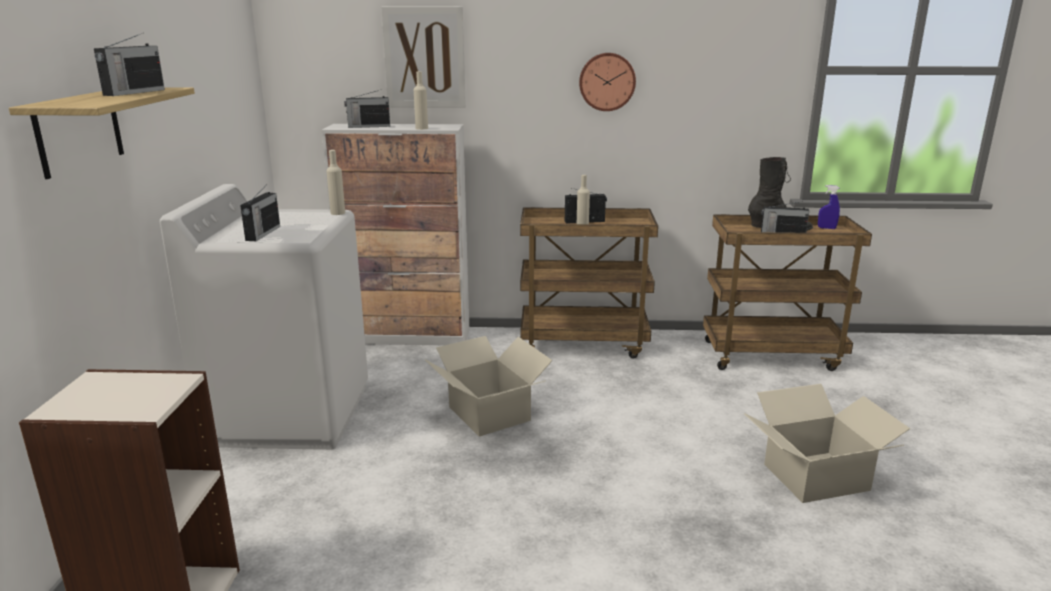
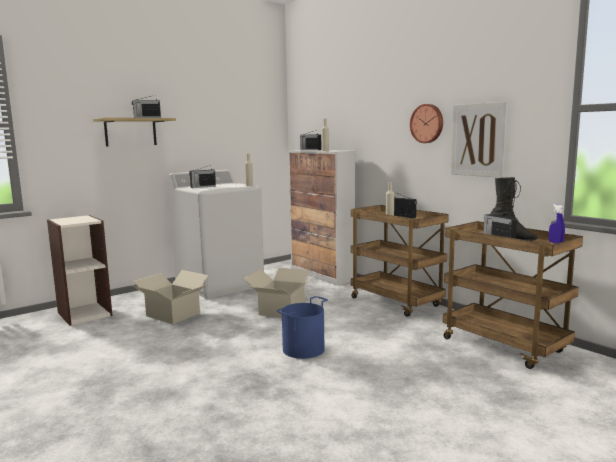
camera: 50 degrees right, 10 degrees down
(424, 57) = (343, 112): picture -> picture (478, 140)
(648, 455) = (304, 349): none -> blue bucket
(817, 477) = (360, 397): cardboard box -> cardboard box (172, 315)

